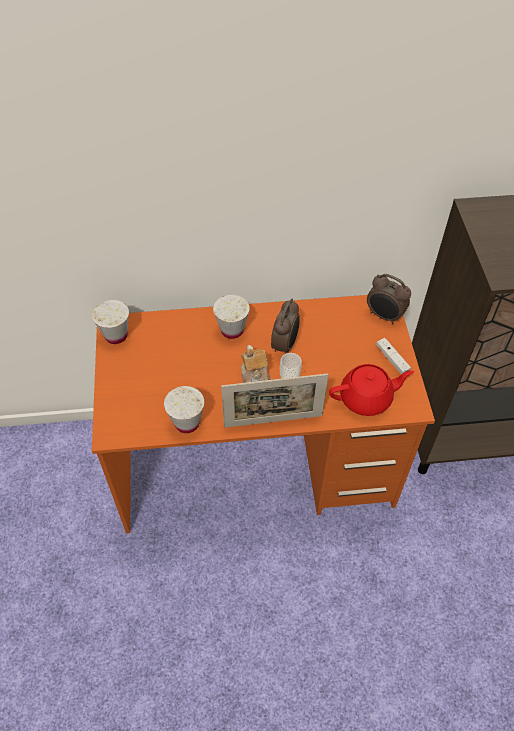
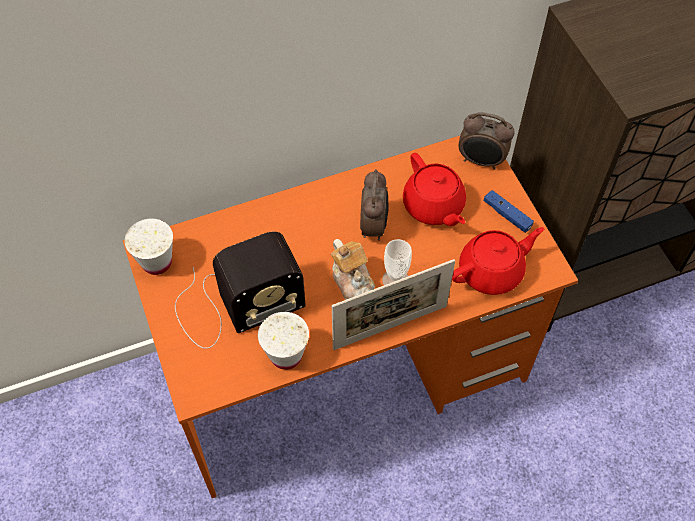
camera: 15 degrees left, 5 degrees up
(161, 378) = (234, 305): none -> radio
(232, 330) = (302, 222): white cup -> none
(336, 341) = (433, 206): none -> red teapot
(392, 359) = (507, 215): white game controller -> blue game controller

